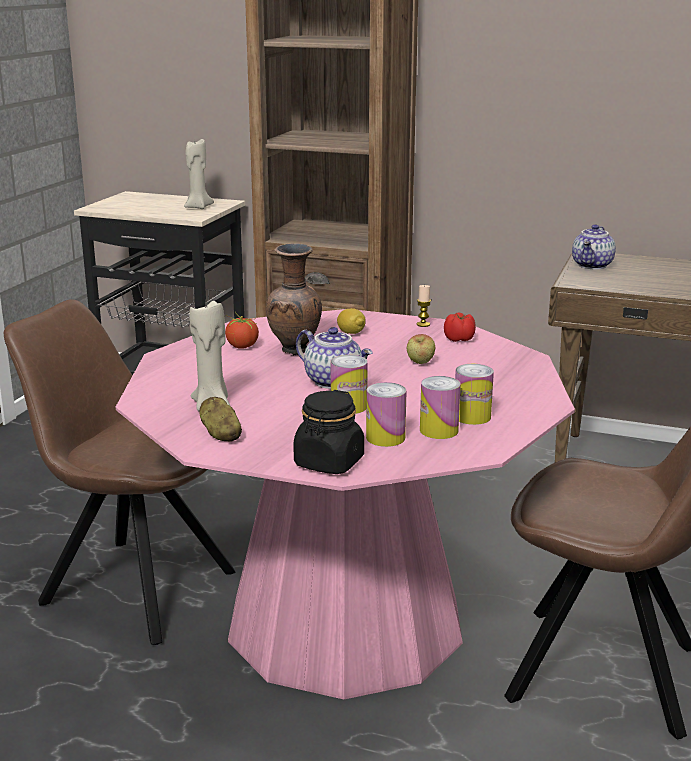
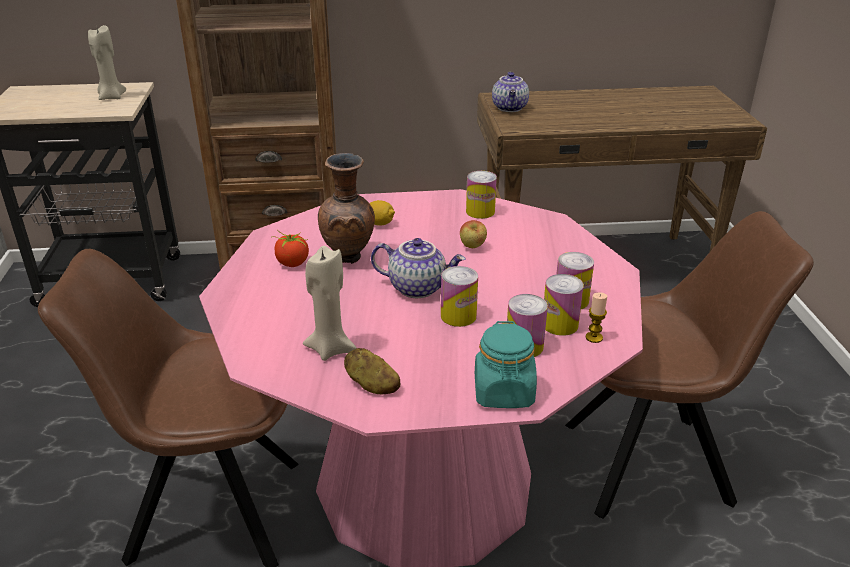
camera: 25 degrees left, 10 degrees up
(329, 463) = (504, 392): black jar -> turquoise jar
(423, 324) = (434, 200): candle -> candle (594, 337)
(460, 339) = (480, 212): tomato -> can

